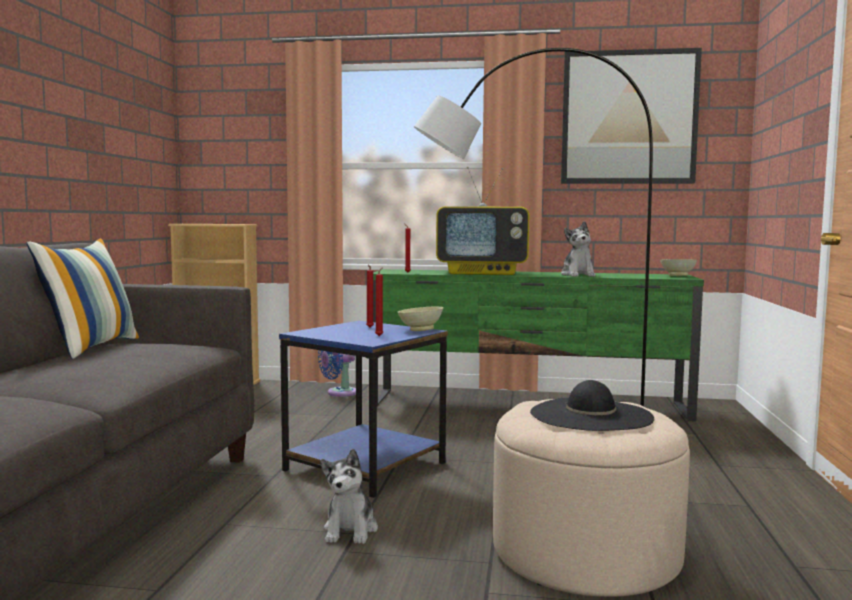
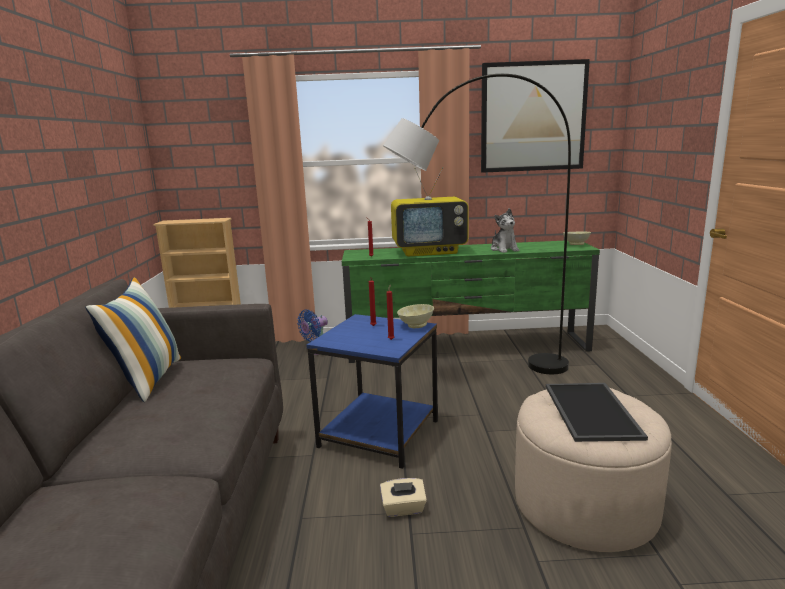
camera: 10 degrees left, 10 degrees up
(350, 530) = (403, 509): plush toy -> beige tissue box
(591, 415) = (593, 411): black hat -> tray

